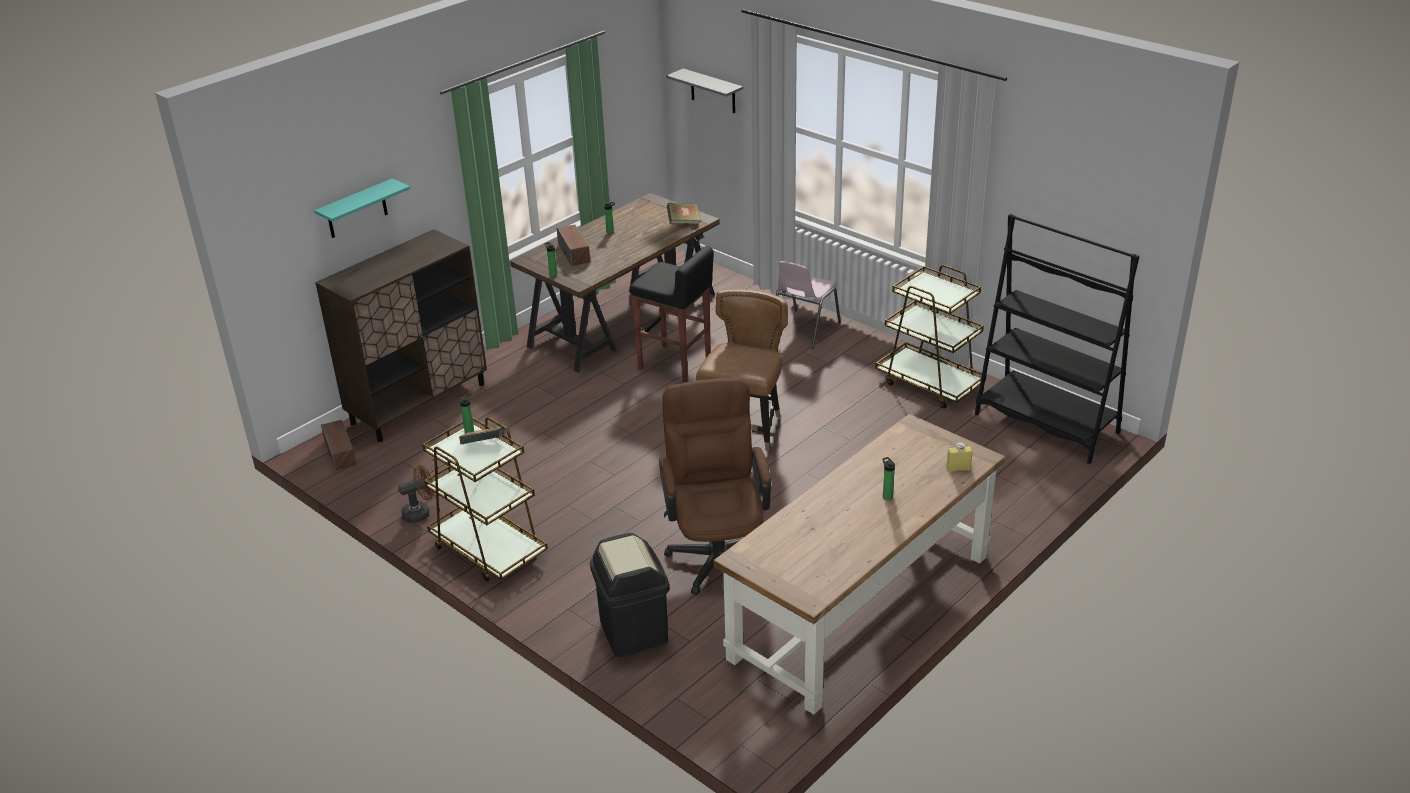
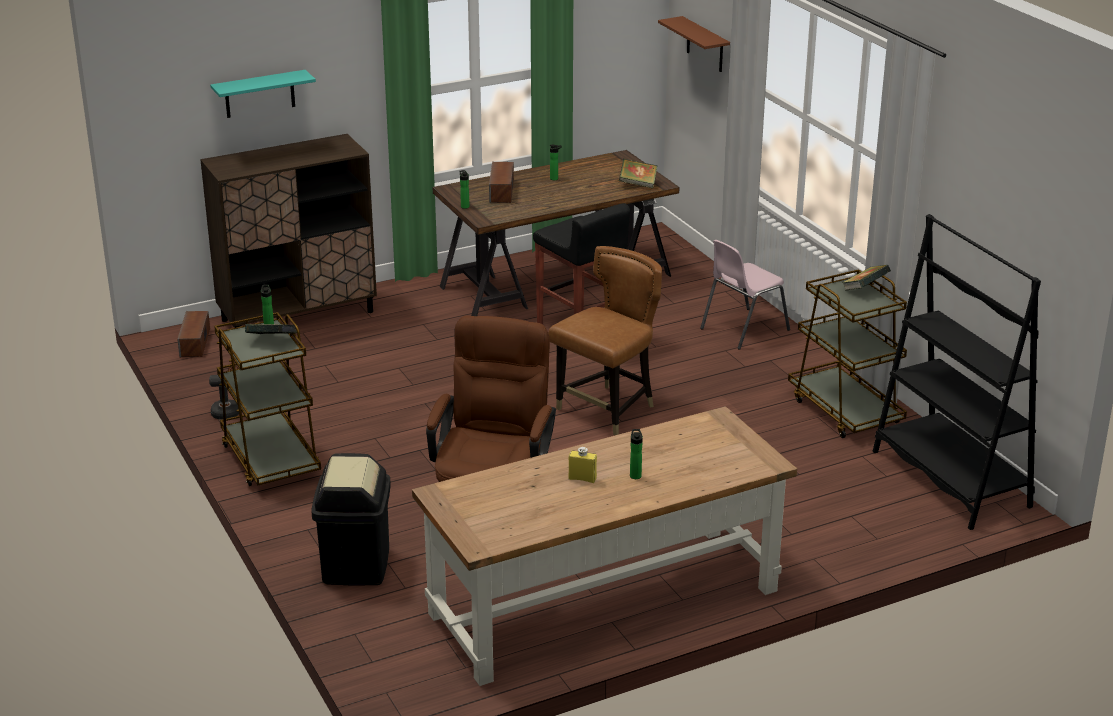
camera: 20 degrees right, 5 degrees down
(713, 91) = (705, 45): grey shelf -> brown shelf
(937, 282) = (864, 289): none -> book
(958, 469) = (734, 468): yellow bottle -> yellow bottle (582, 479)

